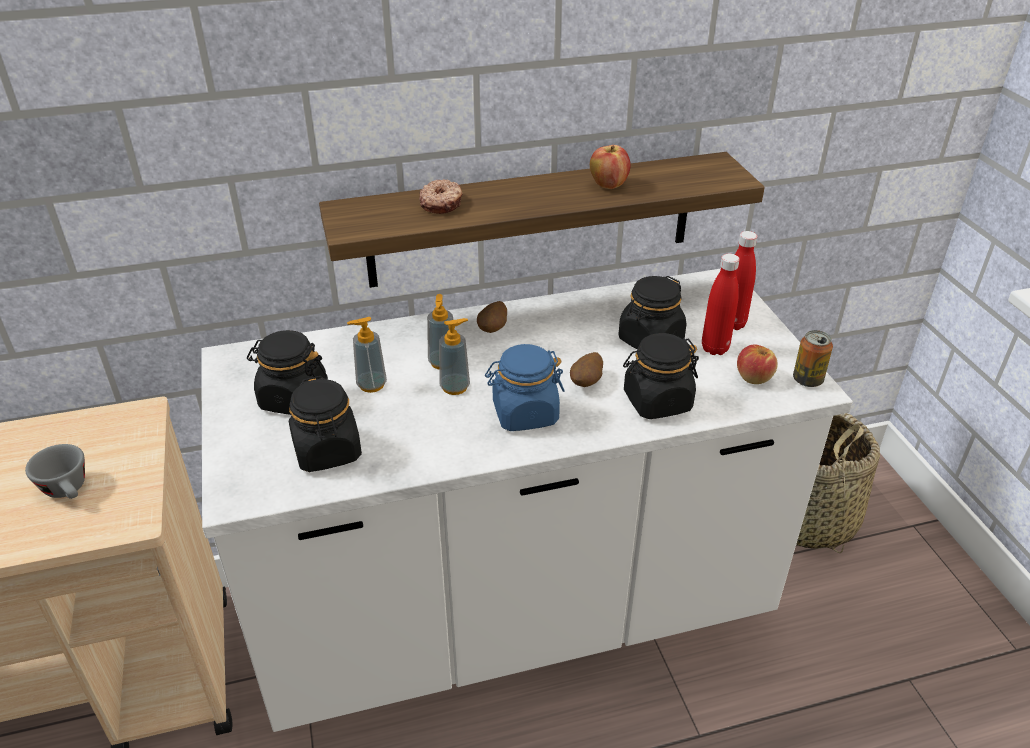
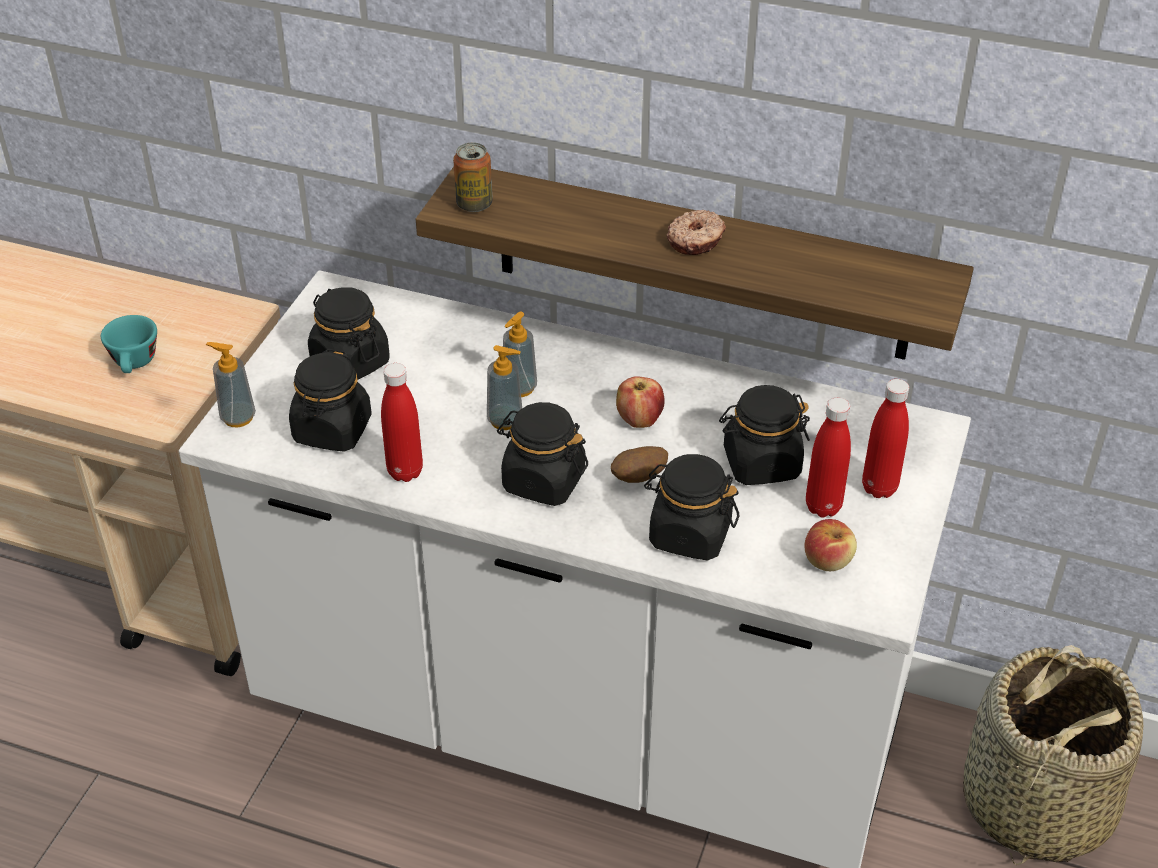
camera: 35 degrees right, 5 degrees up
(69, 490) = (135, 364): grey cup -> turquoise cup
(371, 385) = (431, 380): soap dispenser -> soap dispenser (238, 417)
(416, 453) = (405, 471): none -> red bottle
(442, 204) = (569, 212): donut -> donut (696, 240)
(493, 329) = (606, 373): potato -> none
(524, 413) = (543, 481): blue jar -> black jar
(608, 185) = (770, 258): apple -> apple (639, 420)
(807, 380) = (887, 593): can -> can (474, 204)

